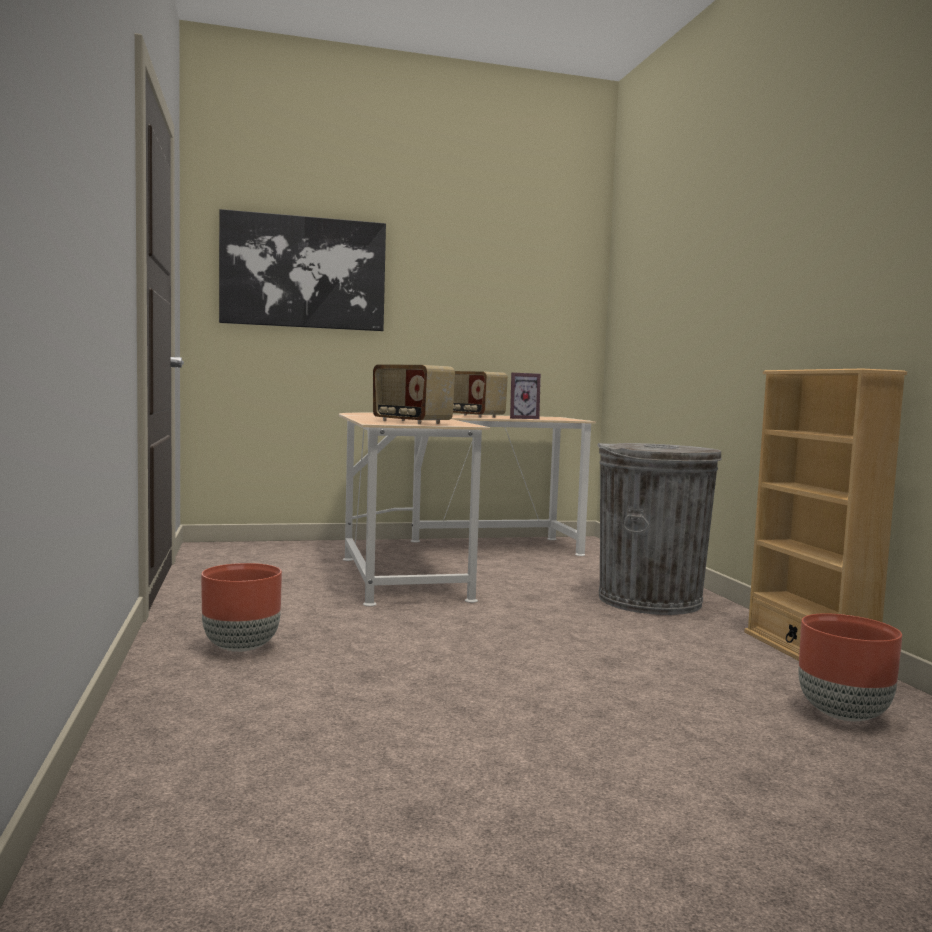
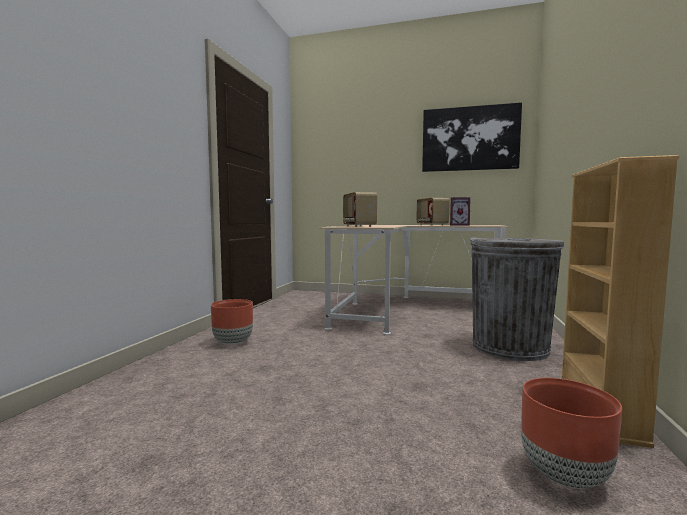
camera: 30 degrees right, 0 degrees up
(303, 272) = (347, 152): picture -> picture (469, 139)

